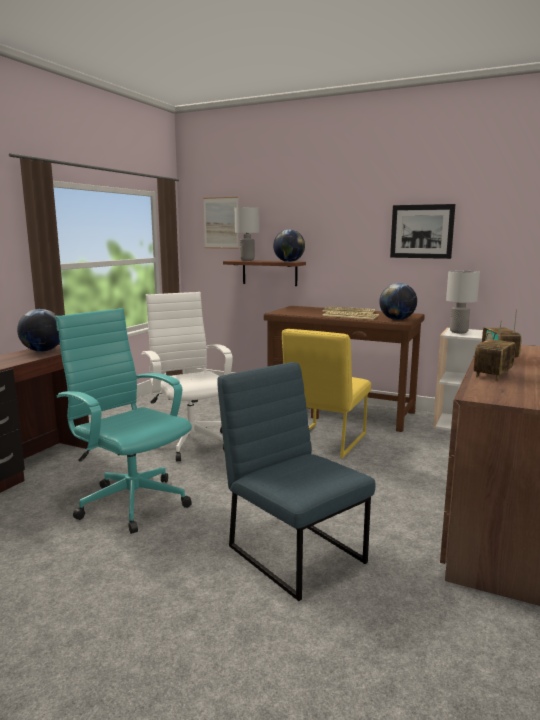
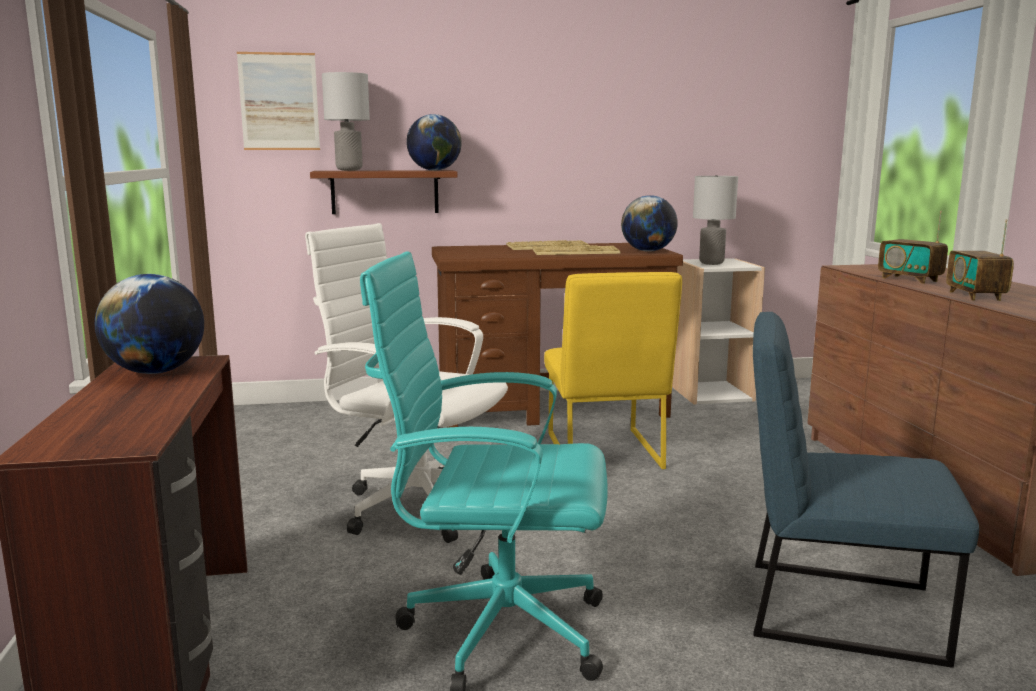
camera: 35 degrees left, 0 degrees up
(421, 231) = (635, 120): picture -> none

